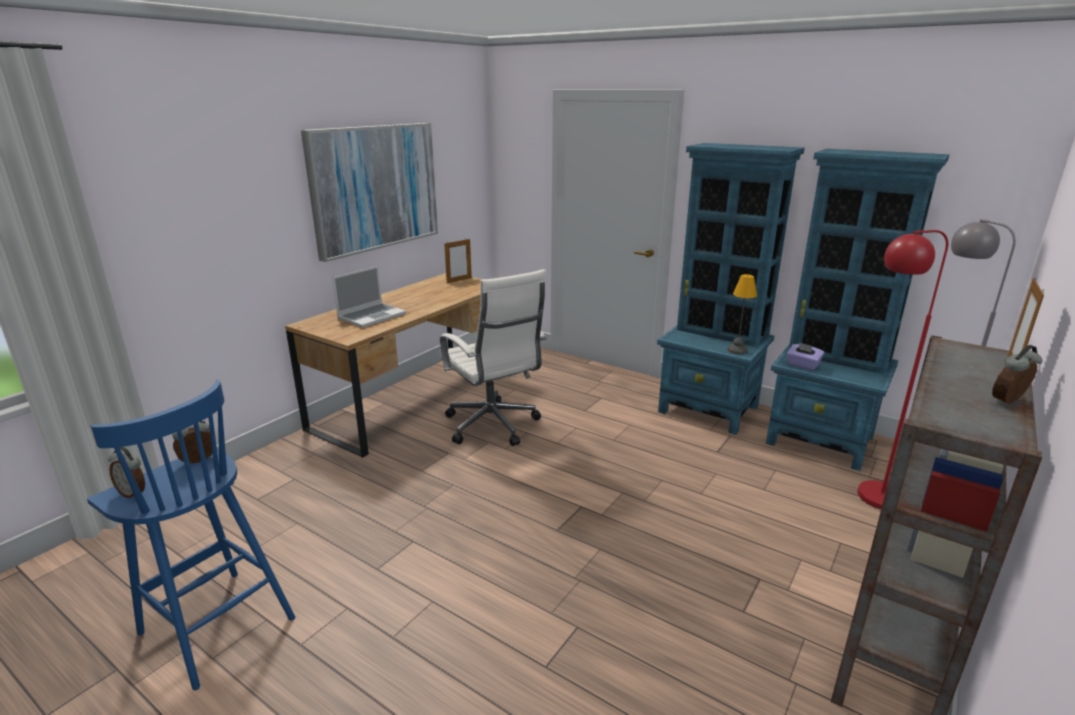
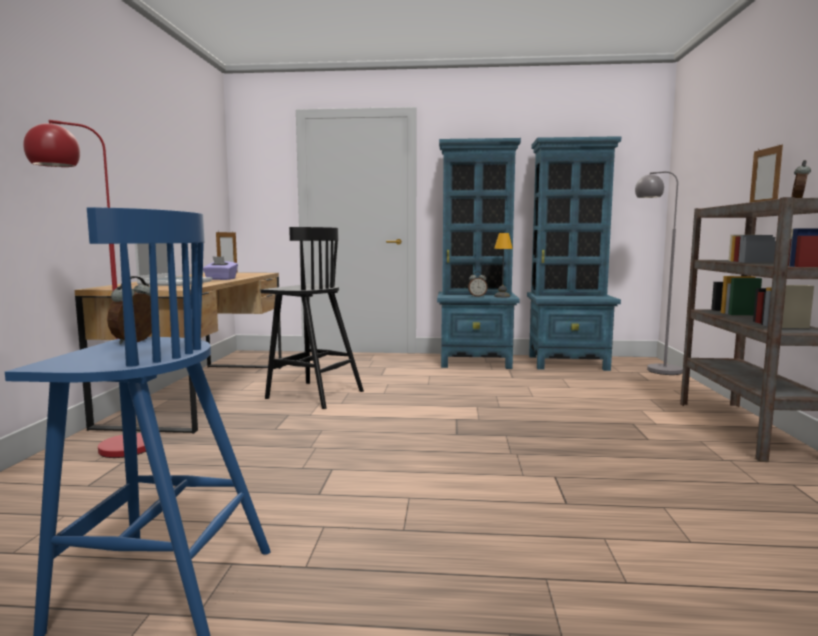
camera: 30 degrees left, 15 degrees down
(133, 493) = (83, 361): alarm clock -> alarm clock (477, 296)
(374, 187) = (150, 164): picture -> none
(494, 426) = (312, 394): white office chair -> black stool
(802, 365) = (555, 297): purple tissue box -> purple tissue box (220, 279)
(869, 500) = (635, 380): red floor lamp -> red floor lamp (109, 452)

